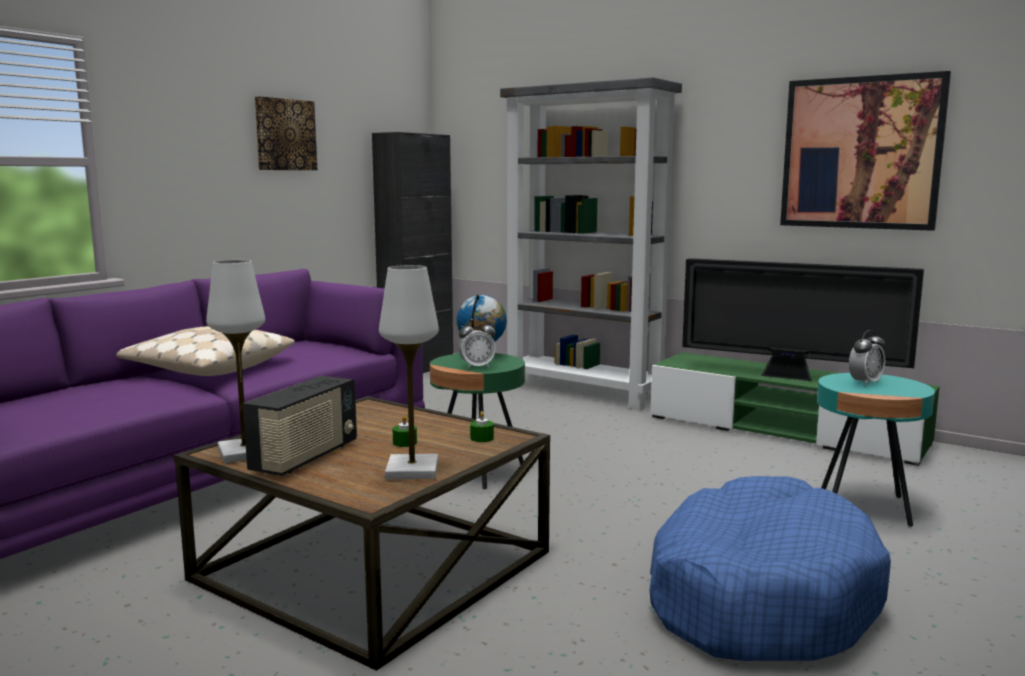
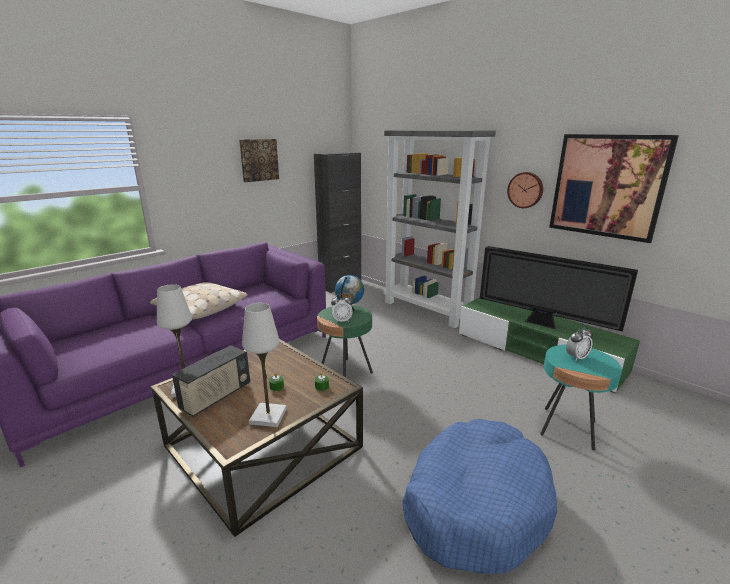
camera: 10 degrees right, 10 degrees up
(737, 171) = (525, 190): none -> wall clock

